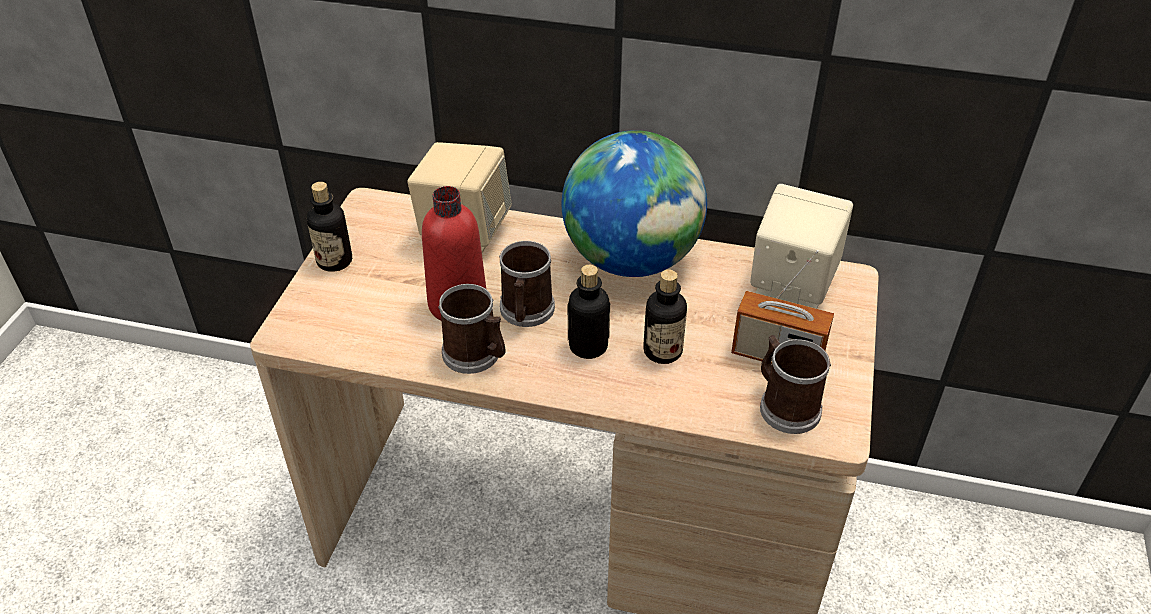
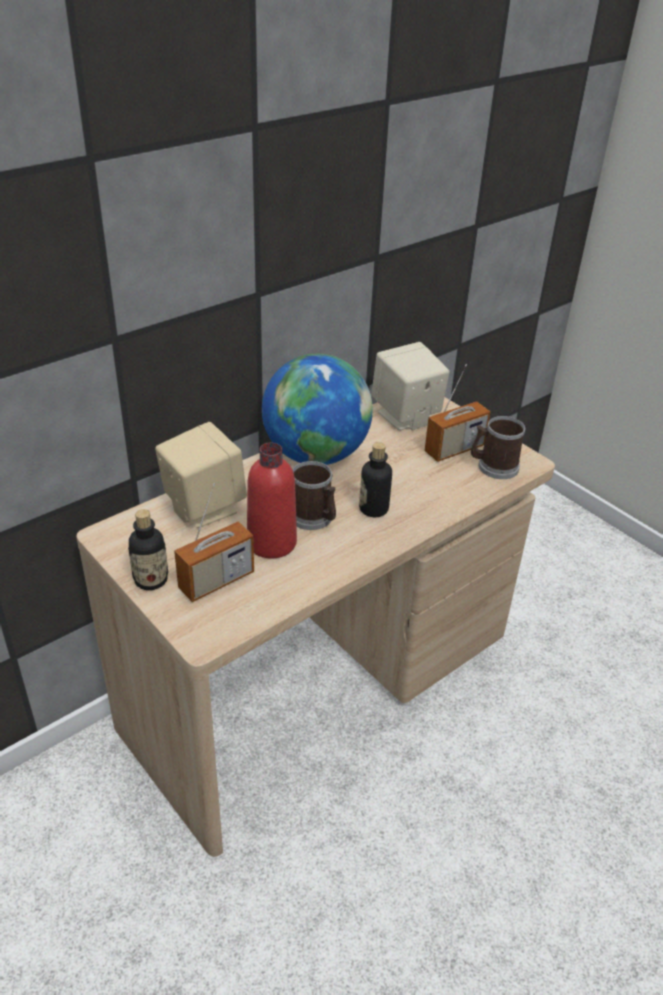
camera: 55 degrees left, 5 degrees down
(369, 299) = (216, 581): none -> radio
(476, 355) = (331, 557): mug -> none
(662, 351) = (408, 484): bottle -> none

